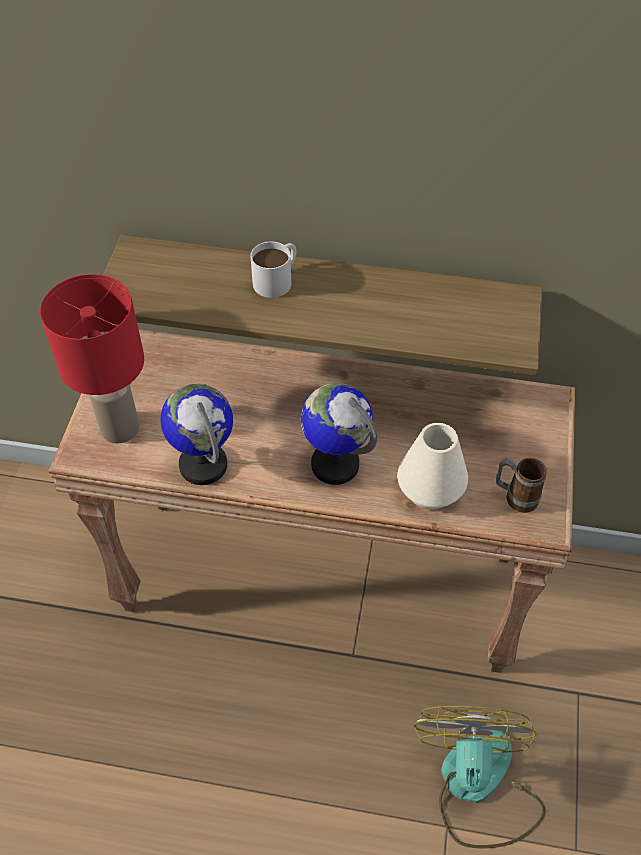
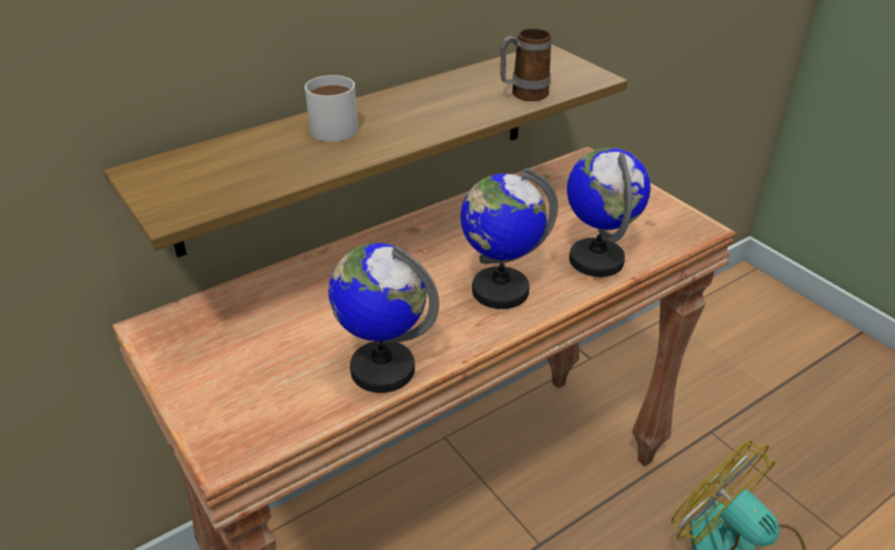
camera: 45 degrees left, 15 degrees down
(119, 427) = (244, 398): red table lamp -> none
(430, 491) = (596, 259): white vase -> globe
(515, 497) = (656, 225): mug -> mug (522, 95)

